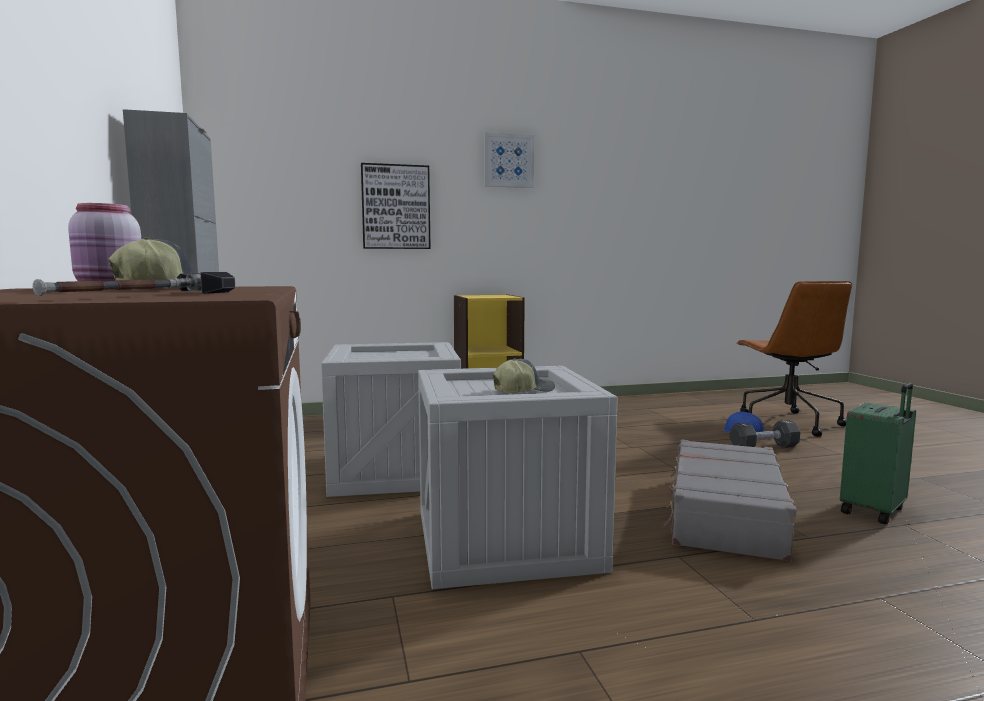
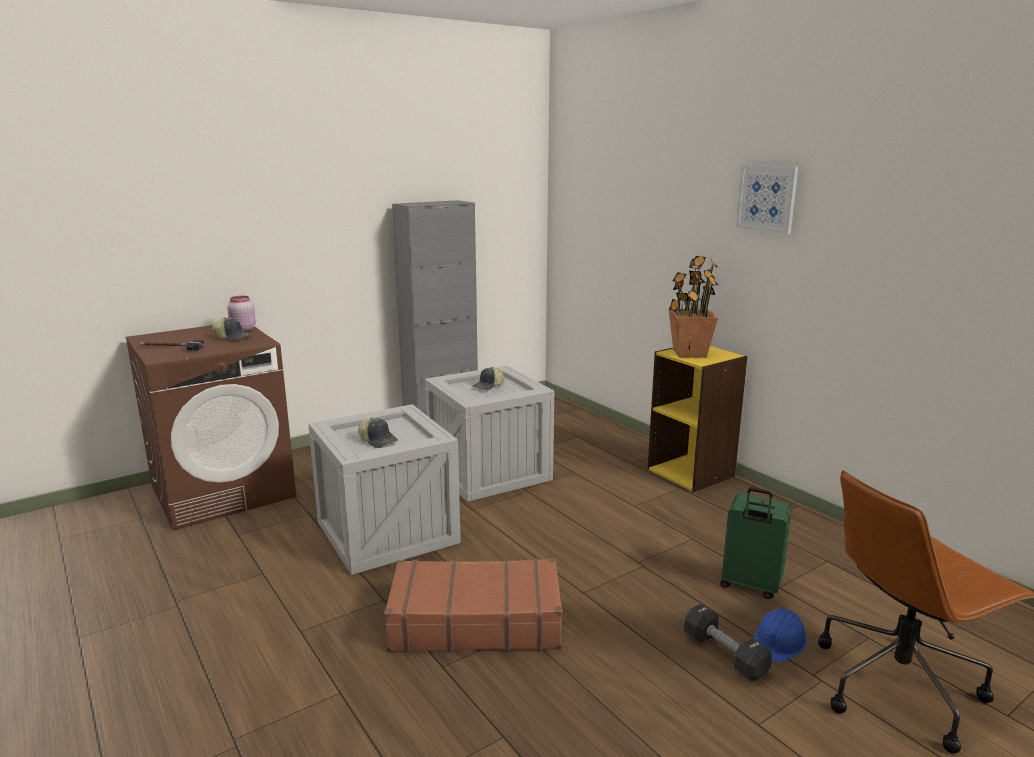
camera: 70 degrees right, 10 degrees up
(385, 356) = (489, 386): none -> cap
(396, 207) = (661, 242): picture -> none
(482, 296) = (689, 353): none -> potted plant
(724, 514) = (475, 621): grey suitcase -> brown suitcase
(874, 511) = (533, 721): green suitcase -> green suitcase (750, 586)

